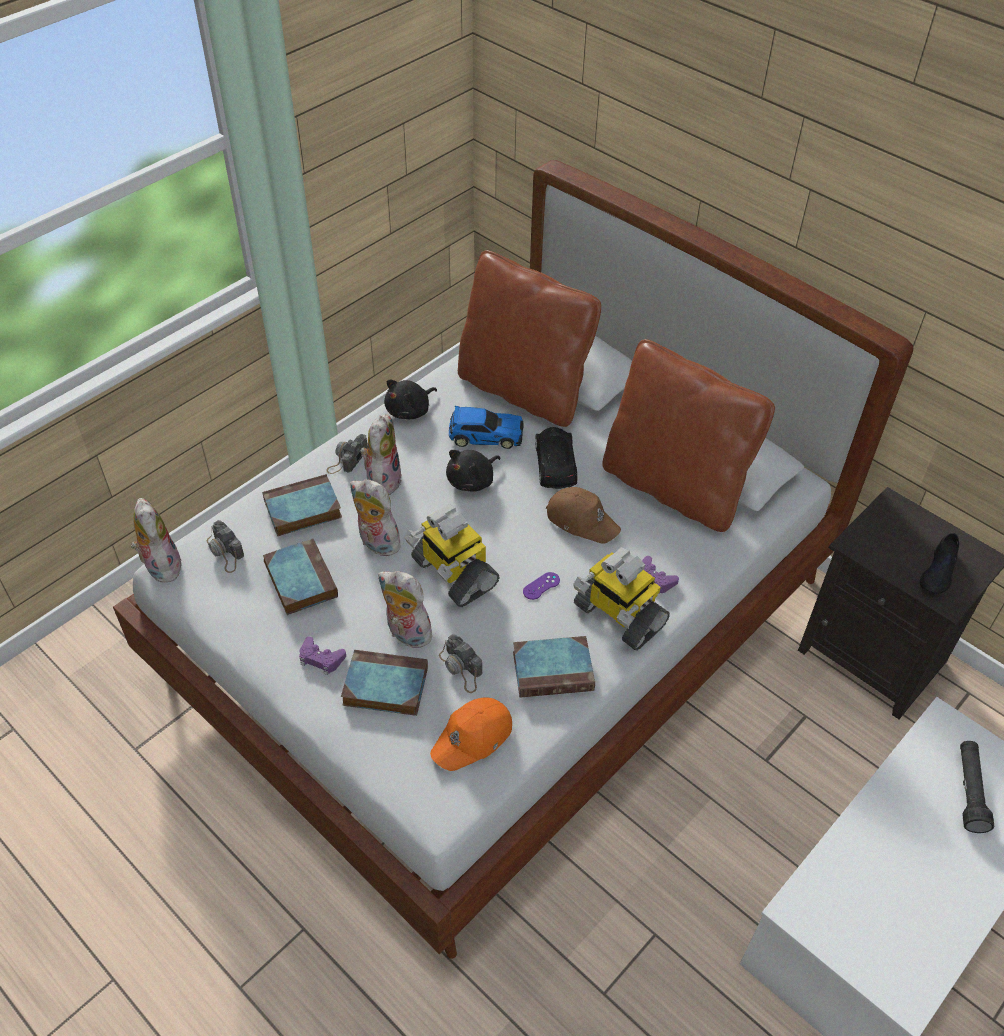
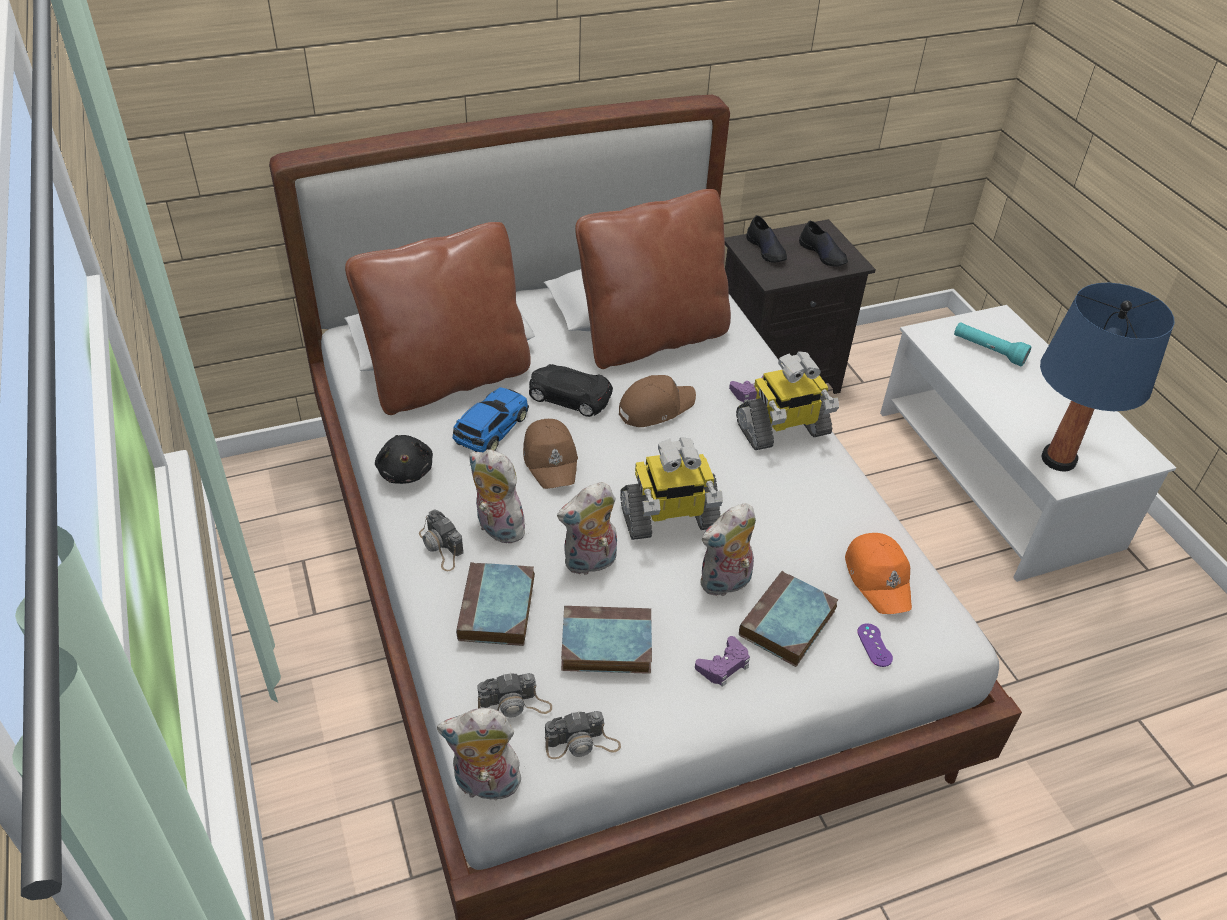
camera: 65 degrees left, 5 degrees down
(461, 668) = (792, 557): camera -> camera (582, 743)
(472, 481) = (551, 460): black plush toy -> brown cap
(541, 586) = (720, 464): purple game controller -> purple game controller (874, 645)
(554, 670) = (825, 493): book -> none
(829, 901) = (1058, 460): none -> blue table lamp
(900, 525) = (766, 250): none -> black shoe
(969, 791) = (988, 351): black flashlight -> turquoise flashlight

